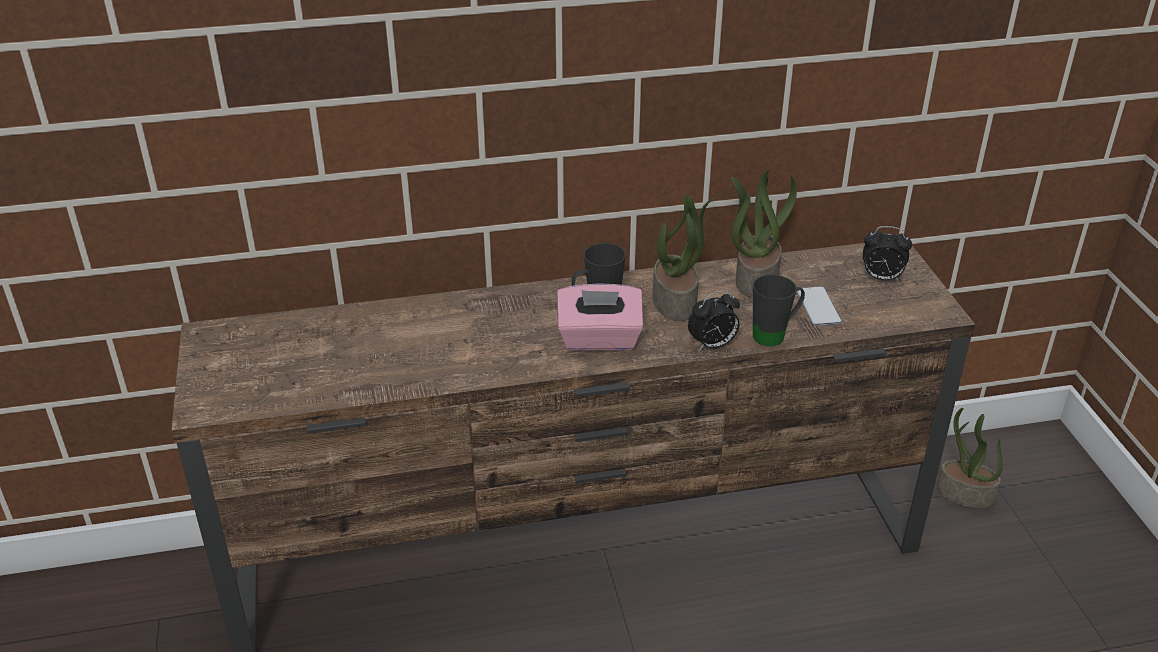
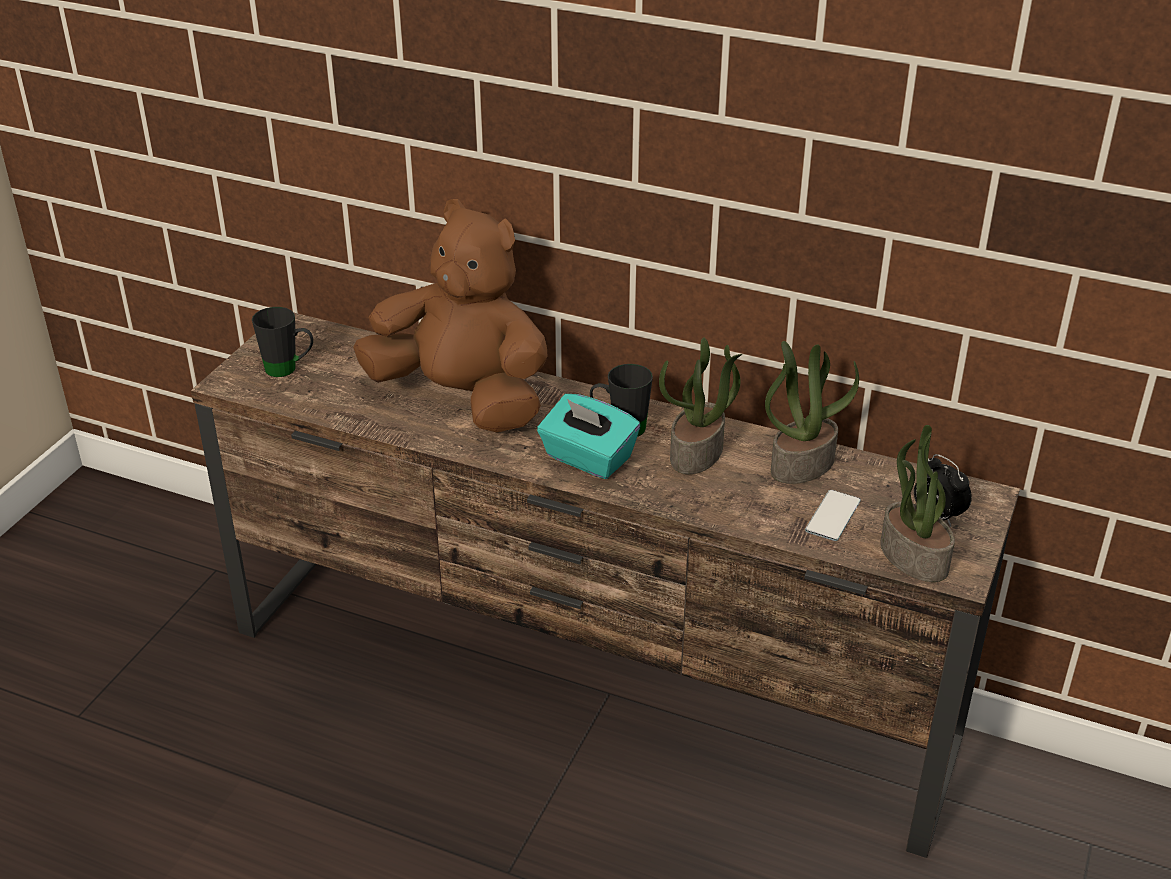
camera: 35 degrees right, 0 degrees up
(443, 334) = (463, 398): none -> brown plush toy
(599, 339) = (587, 458): pink tissue box -> turquoise tissue box
(712, 345) = (683, 507): alarm clock -> none
(775, 334) = (756, 523): black mug -> black mug (289, 369)
(964, 494) = (1042, 831): potted plant -> potted plant (912, 557)

